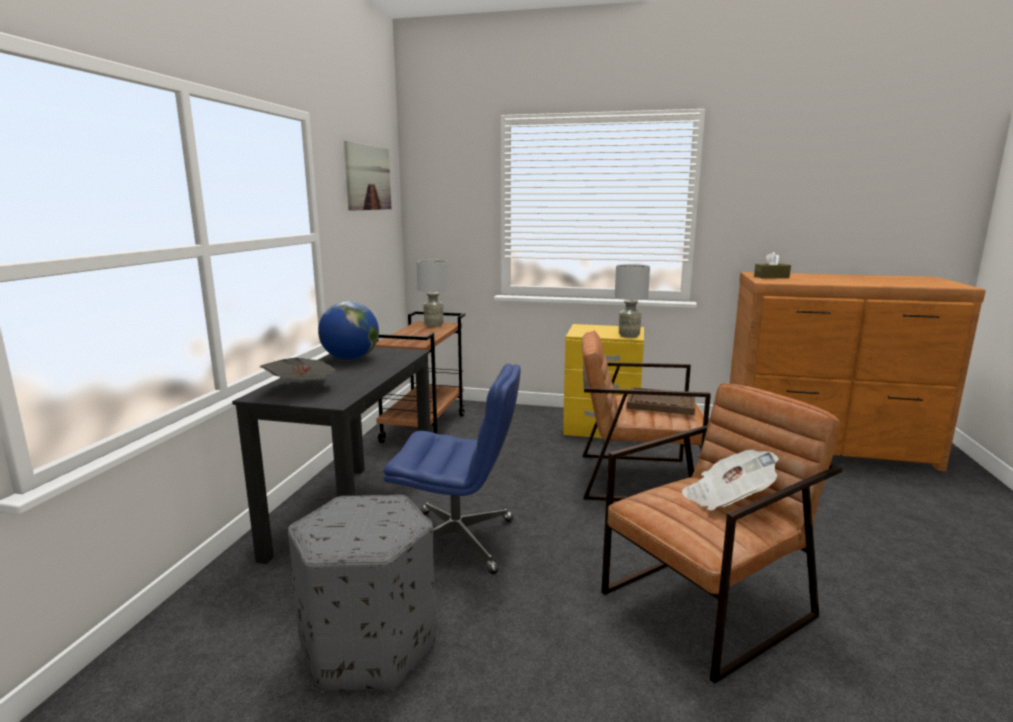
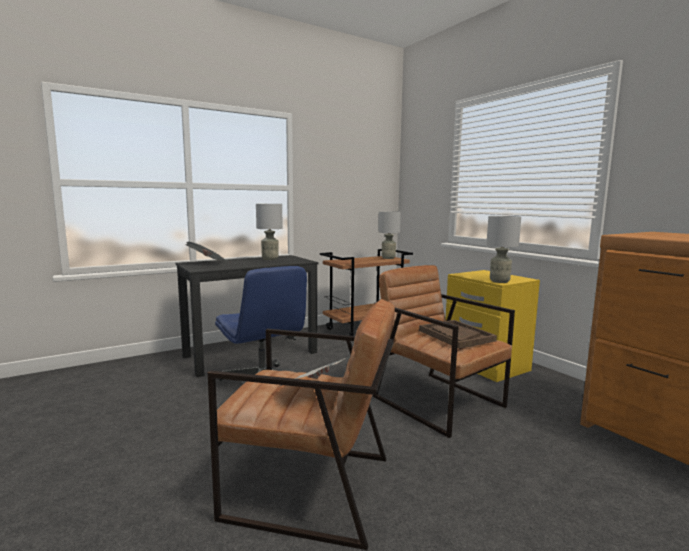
camera: 45 degrees right, 5 degrees down
(351, 359) = (269, 259): globe -> grey table lamp
(368, 177) = (355, 154): picture -> none
(369, 645) = (146, 403): grey ottoman -> none
(771, 277) = (657, 234): brown tissue box -> none

